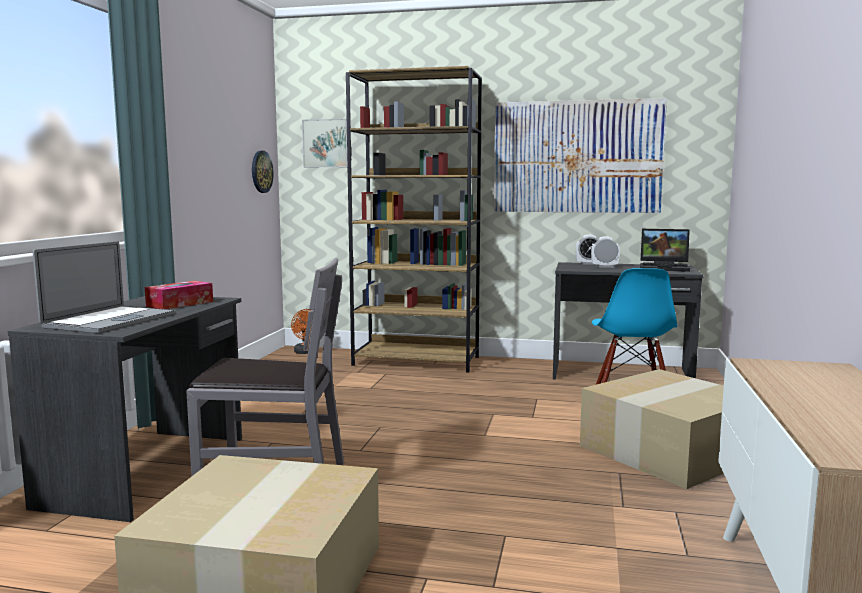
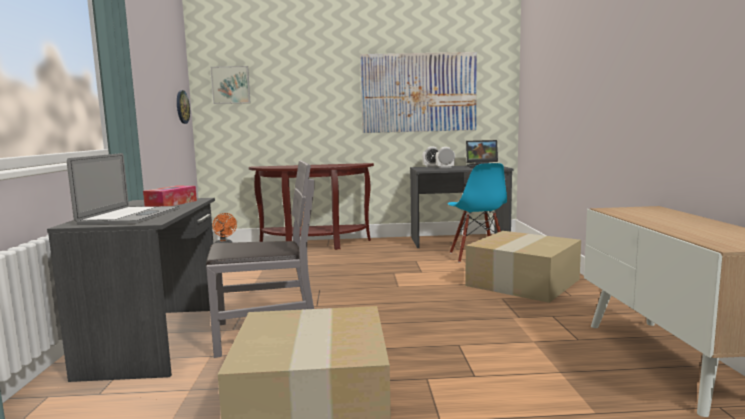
camera: 15 degrees left, 0 degrees up
(417, 361) = (314, 245): brown bookcase -> brown console table

